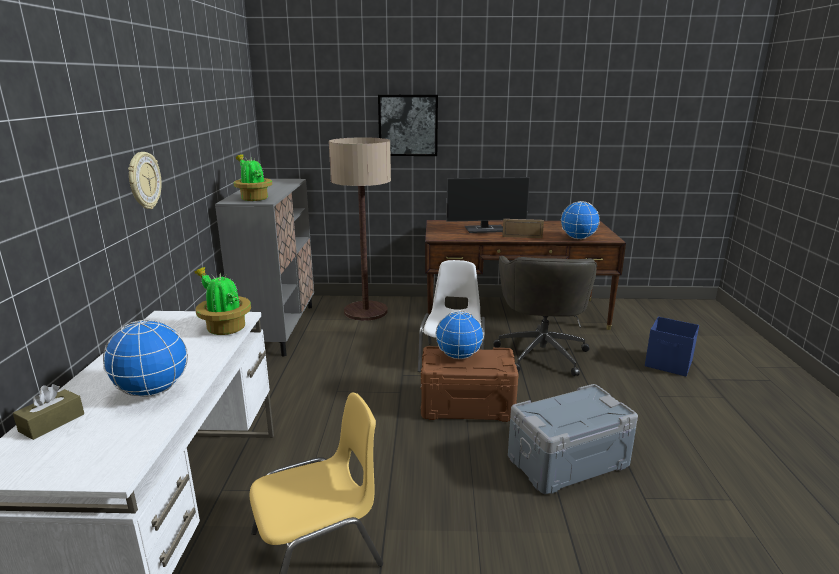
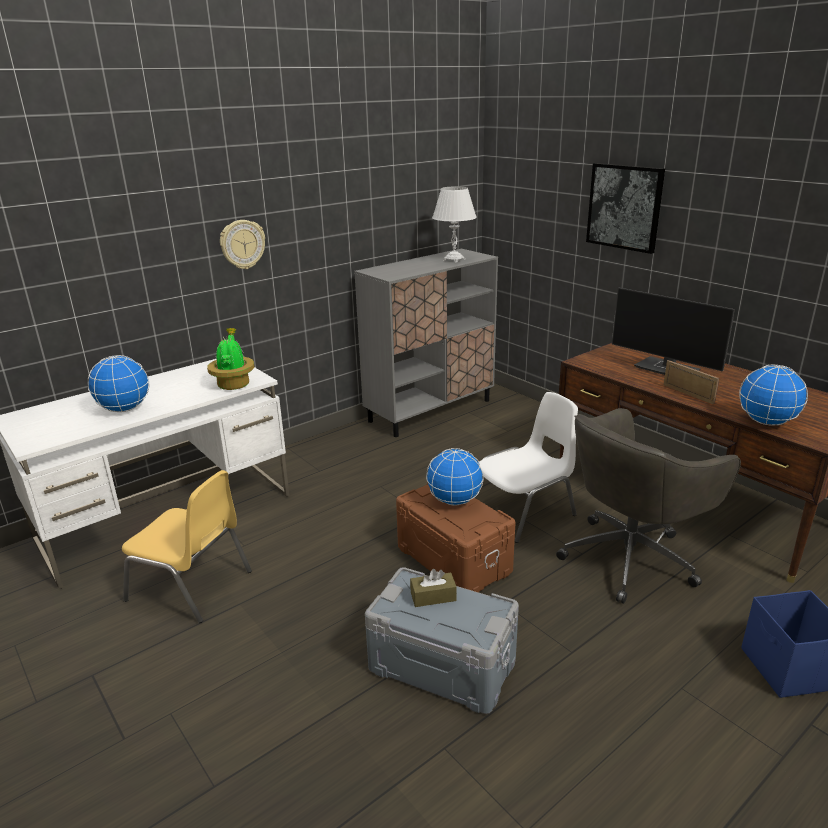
camera: 50 degrees right, 5 degrees up
(52, 422) = (66, 405): brown tissue box -> brown tissue box (433, 596)
(253, 199) = (391, 272): potted plant -> none
(279, 185) = (454, 260): none -> white table lamp
(366, 311) = (528, 425): floor lamp -> none

